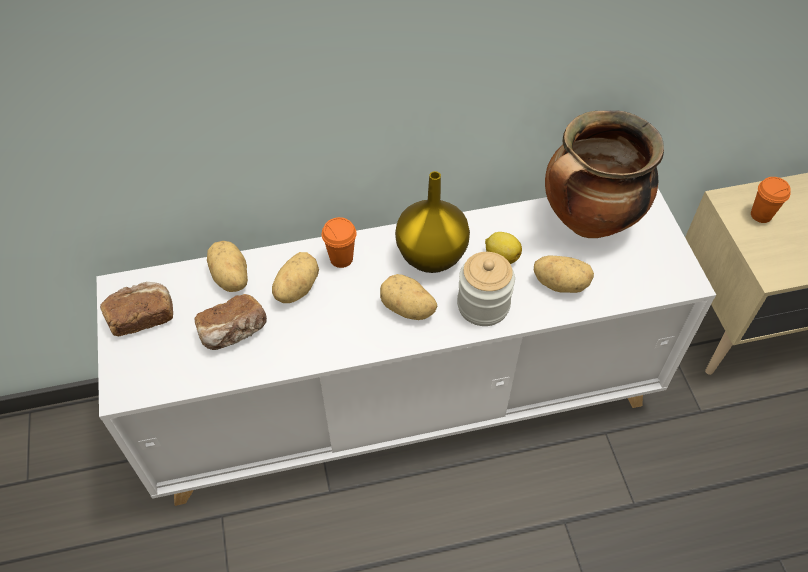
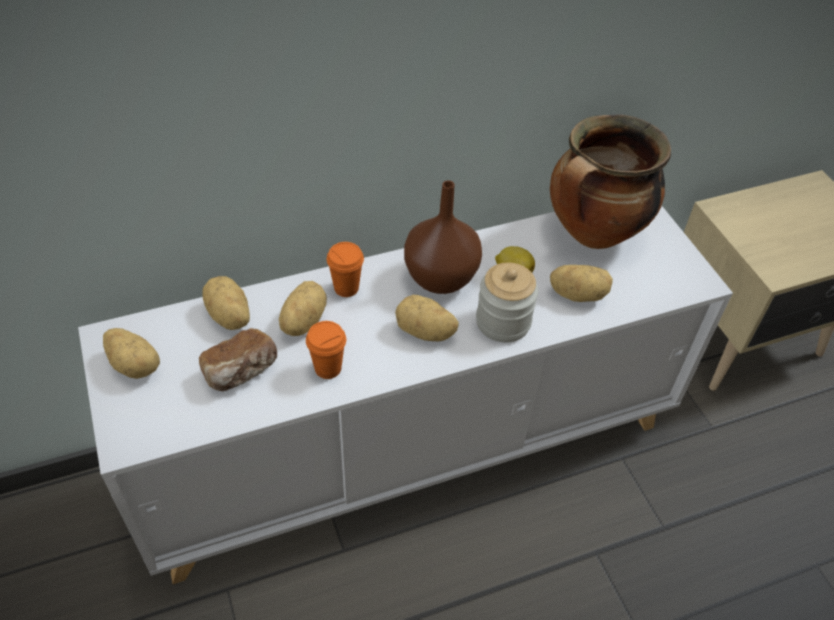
camera: 10 degrees left, 5 degrees down
(141, 317) = (135, 365): bread -> potato
(432, 255) = (442, 277): yellow vase -> brown vase
(761, 215) = (753, 220): orange cup -> orange cup (328, 368)

